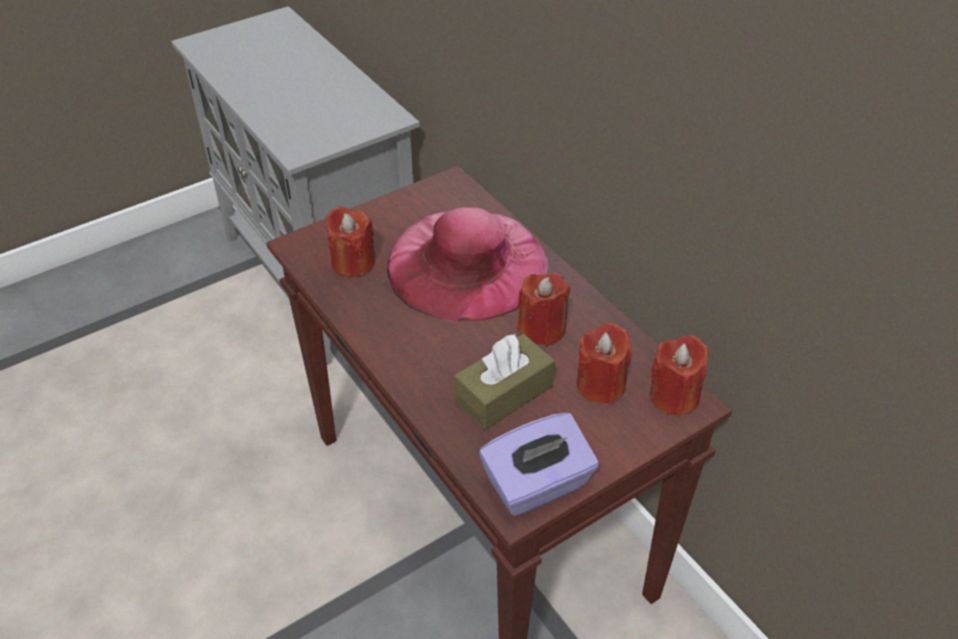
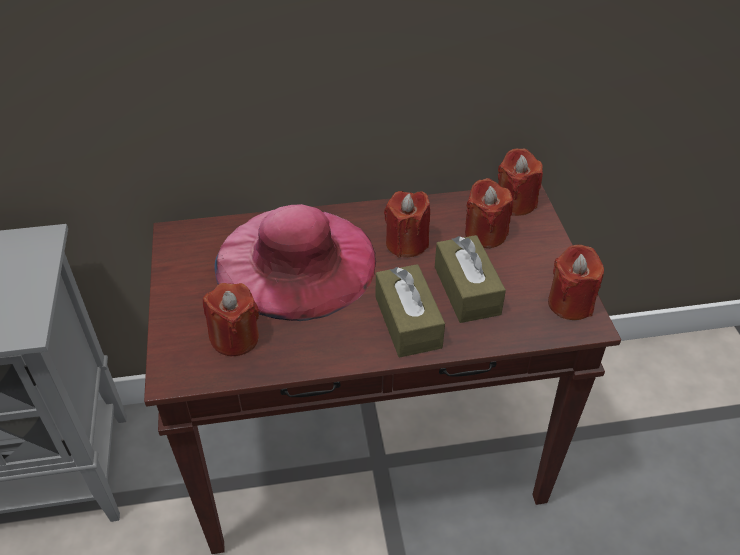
camera: 65 degrees left, 0 degrees up
(434, 363) = (408, 322): none -> brown tissue box
(537, 485) = (570, 303): purple tissue box -> red candle

